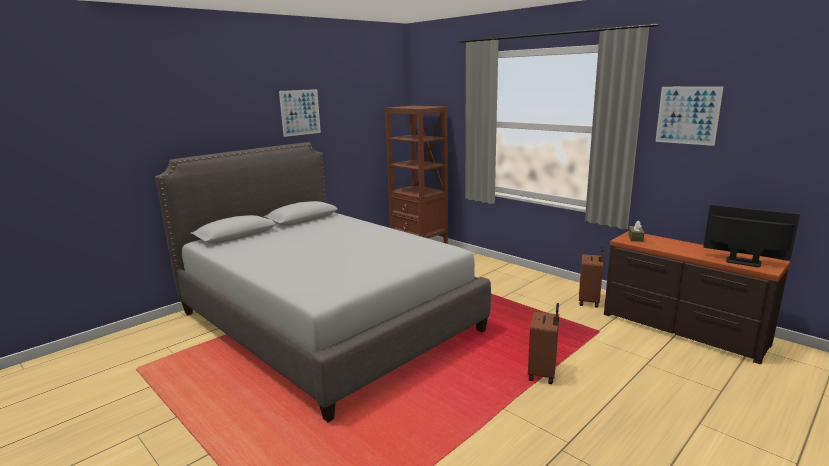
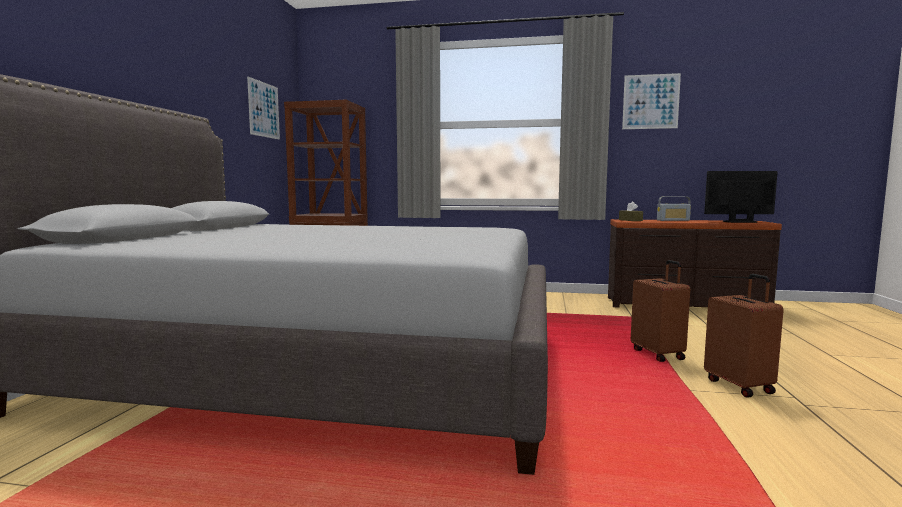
camera: 35 degrees left, 10 degrees down
(300, 112) = (187, 72): picture -> picture (264, 109)
(589, 301) = (584, 301): brown suitcase -> brown suitcase (740, 386)
(681, 245) = (673, 220): none -> radio

